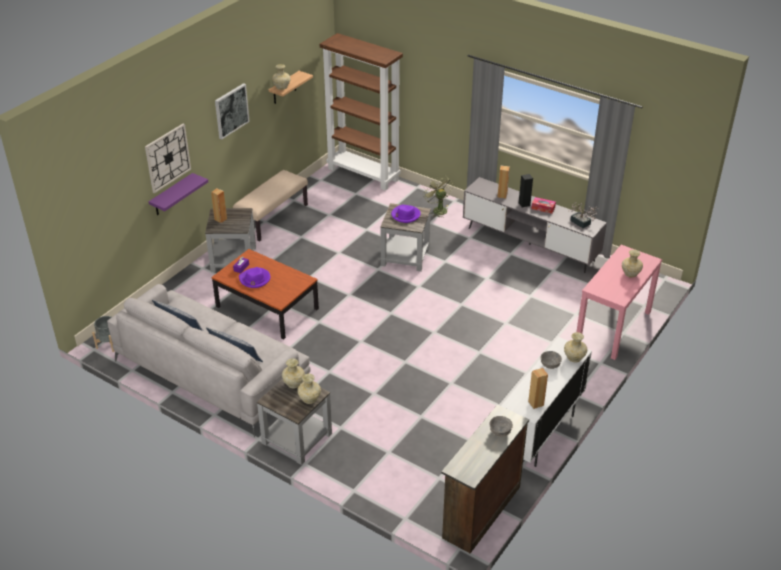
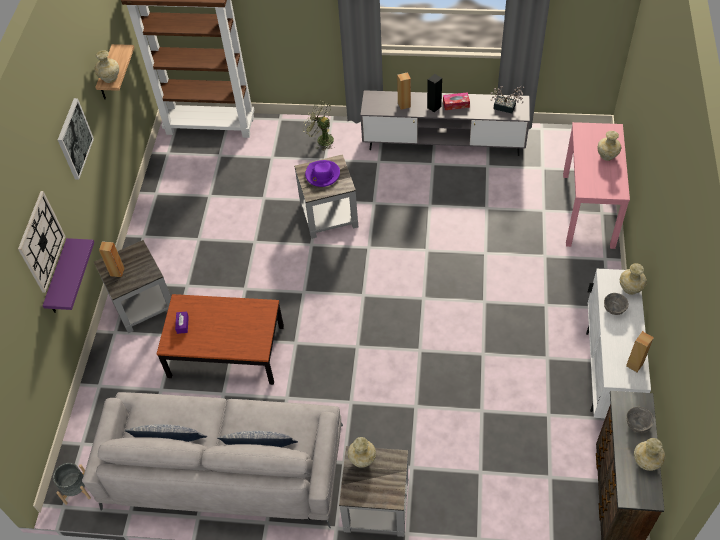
camera: 25 degrees left, 15 degrees up
(255, 279) = (209, 333): purple hat -> none
(272, 218) = (149, 228): beige bench -> none
(309, 399) = (393, 471): beige vase -> beige vase (645, 462)

